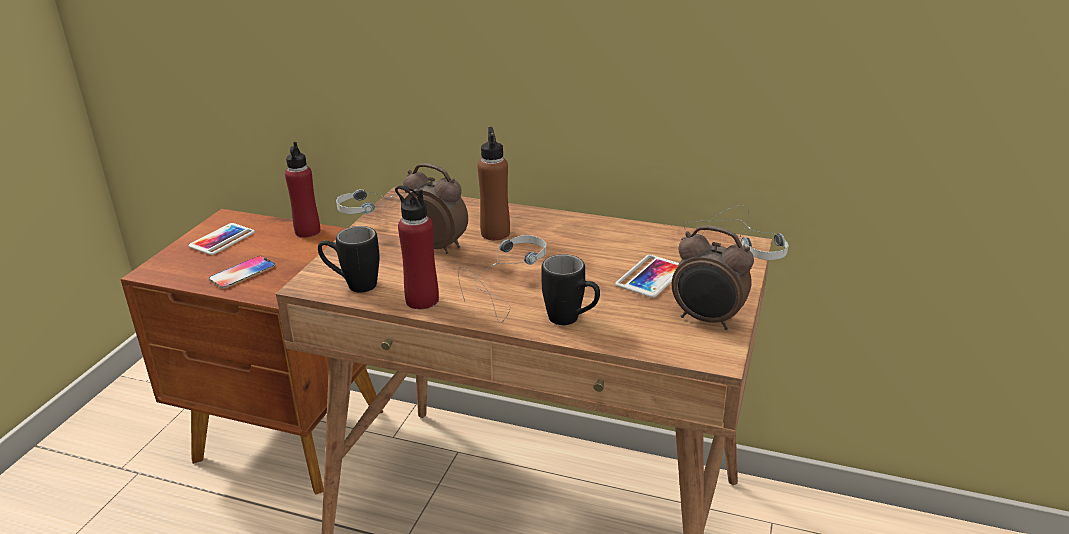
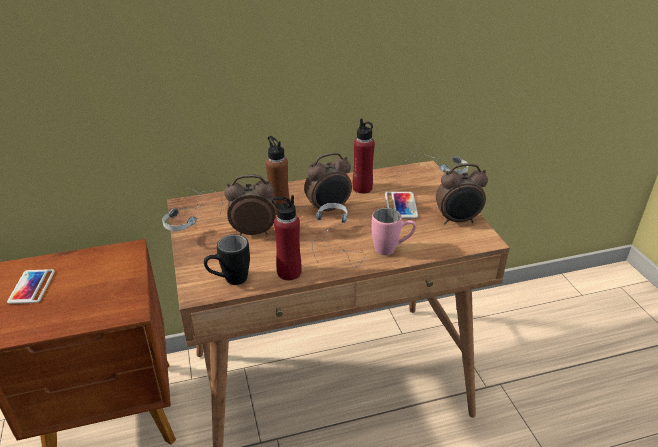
camera: 35 degrees left, 5 degrees up
(242, 273) = (83, 306): phone -> none
(307, 231) = (99, 255): red bottle -> red bottle (362, 188)
(552, 252) = (329, 209): none -> alarm clock
(571, 321) = (391, 249): black mug -> pink mug

